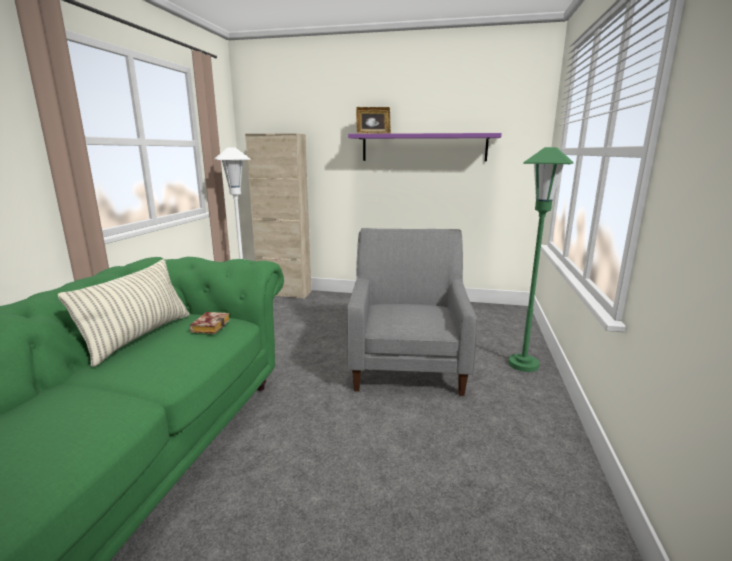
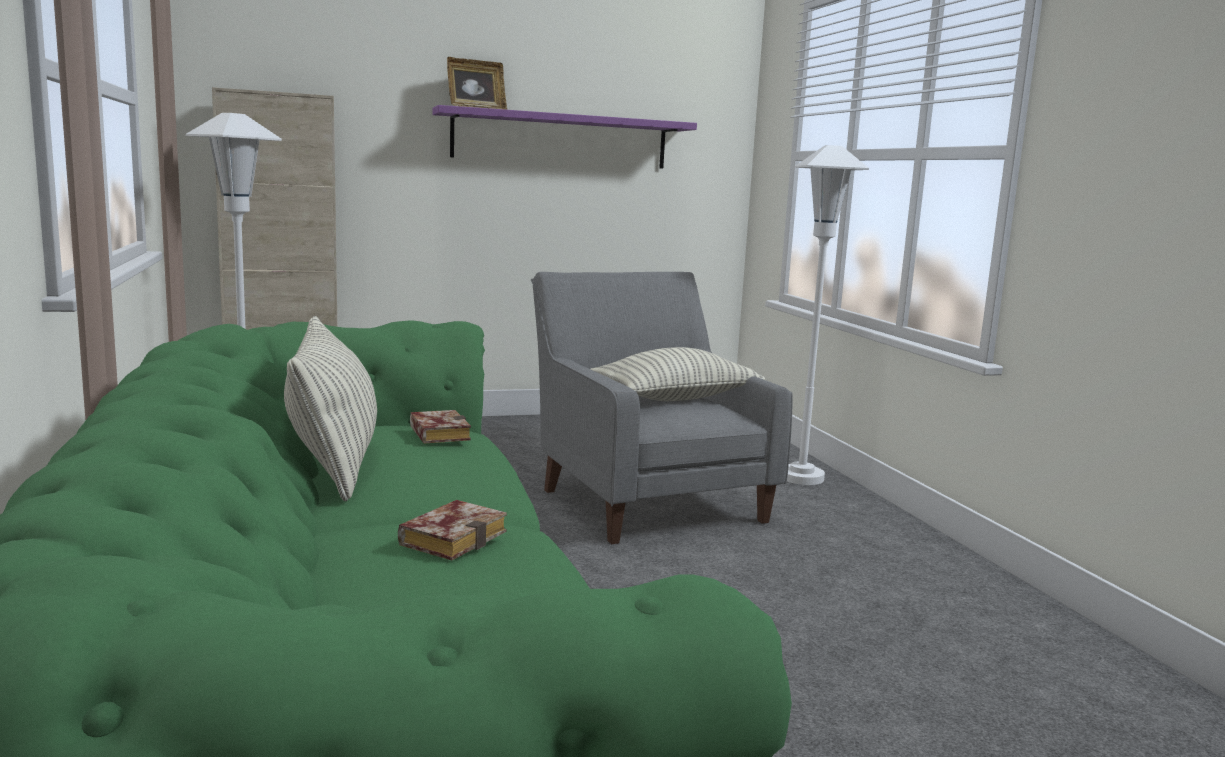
camera: 30 degrees left, 5 degrees down
(75, 408) = (453, 537): none -> book
(418, 309) = (675, 398): none -> pillow
(523, 364) = (801, 477): green floor lamp -> white floor lamp

